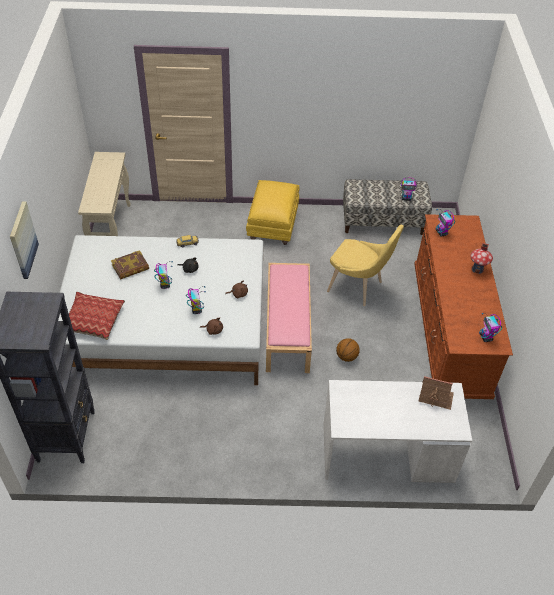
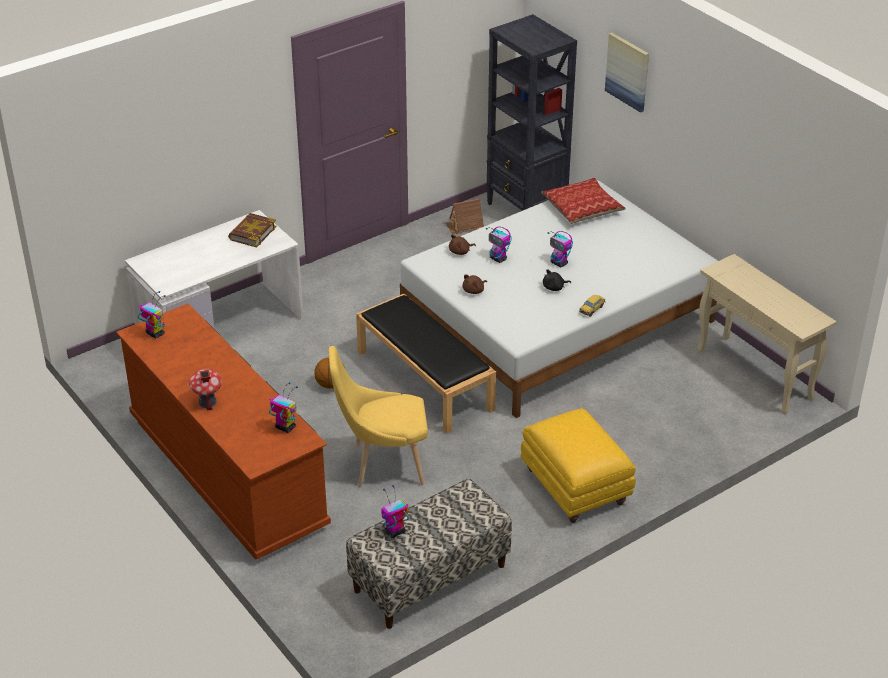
camera: 145 degrees right, 10 degrees down
(130, 267) = (615, 261): book -> book (252, 233)
(287, 327) = (426, 380): pink bench -> black bench
(435, 397) = (181, 275): toy house -> toy house (464, 225)

